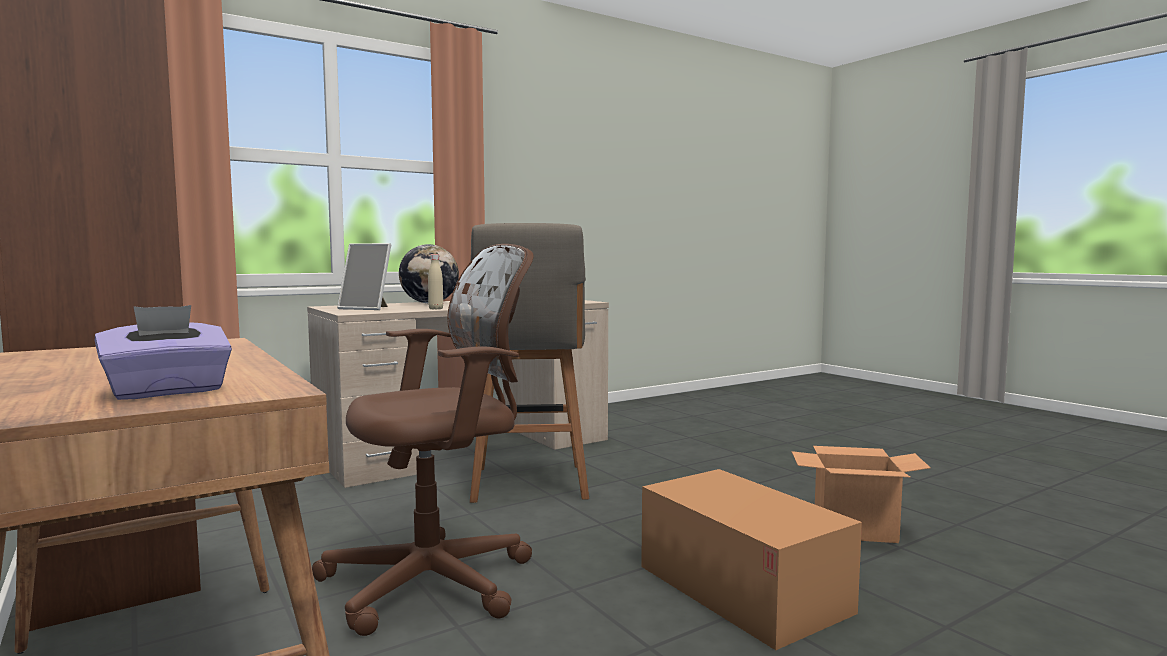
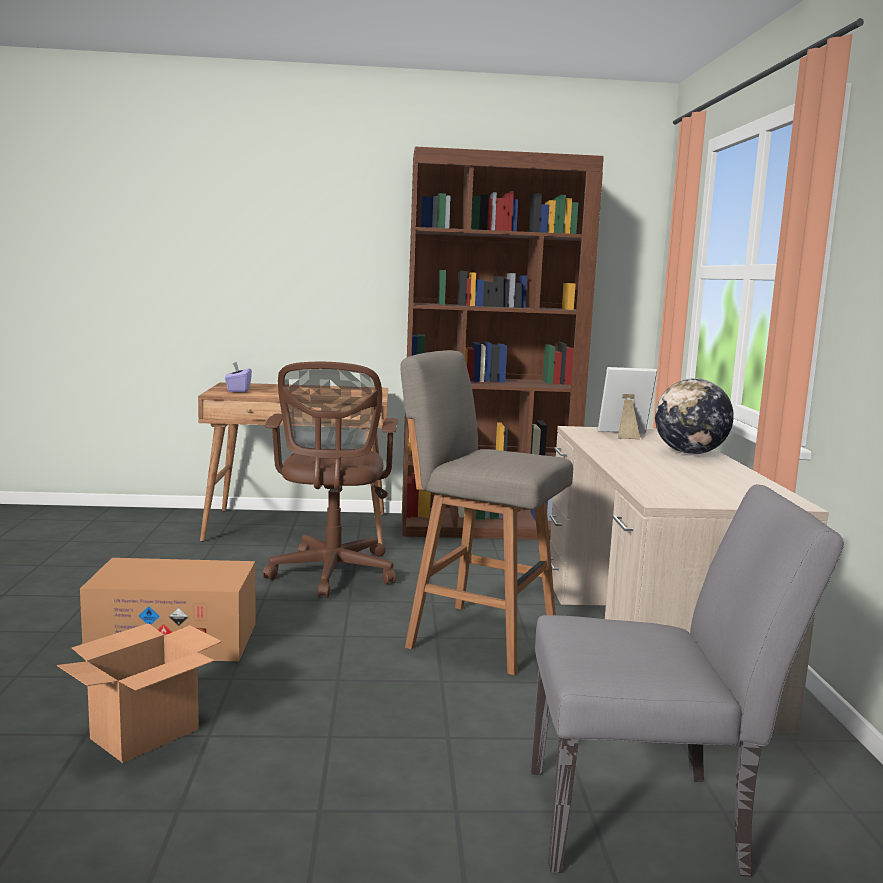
camera: 120 degrees right, 5 degrees up
(367, 308) = (624, 435): picture frame -> picture frame turned 45 degrees clockwise
(436, 309) = (593, 445): beige bottle -> none
(676, 430) = (651, 821): none -> grey chair

